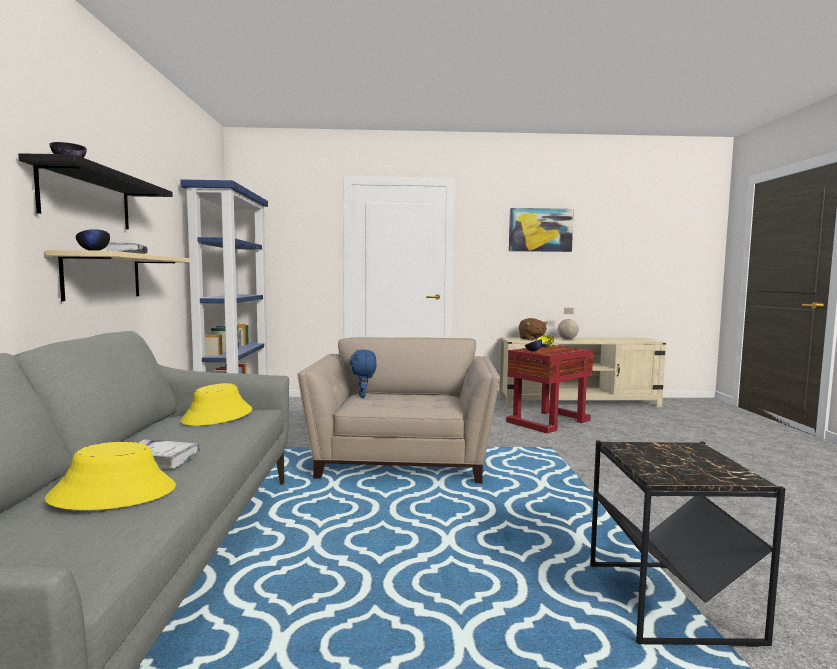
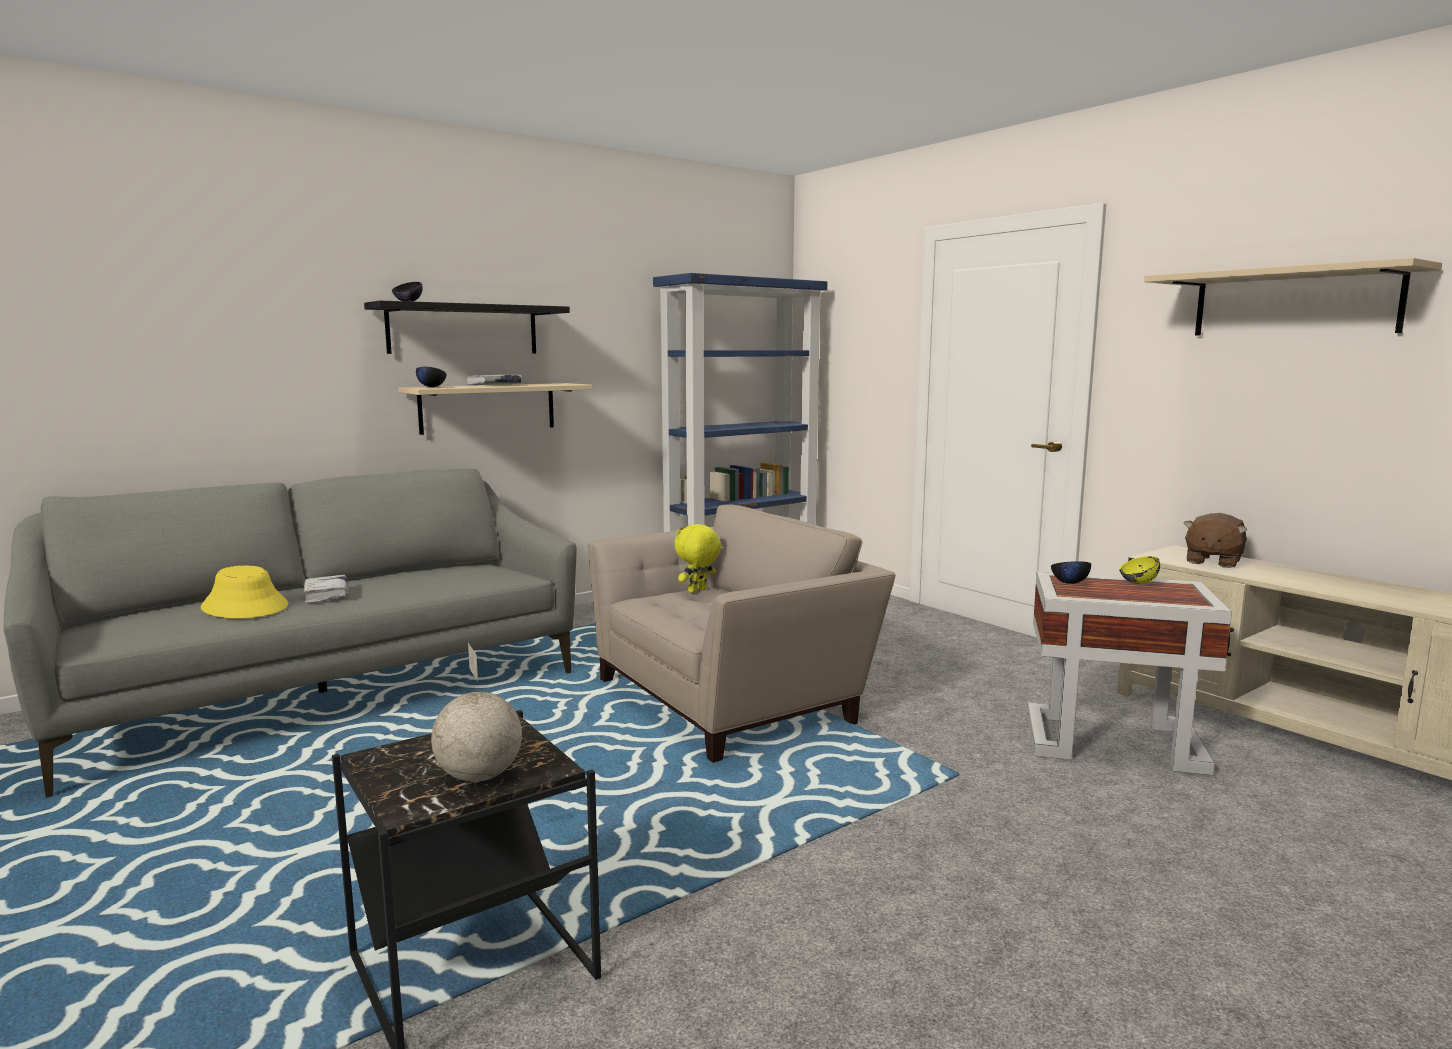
camera: 55 degrees right, 5 degrees up
(217, 416) = (476, 572): yellow hat -> none
(363, 395) = (698, 591): blue plush toy -> yellow plush toy
(540, 230) = (1294, 303): picture -> beige shelf
(547, 421) = (1110, 741): red side table -> white side table
(567, 339) = (1308, 578): globe -> globe (478, 777)

